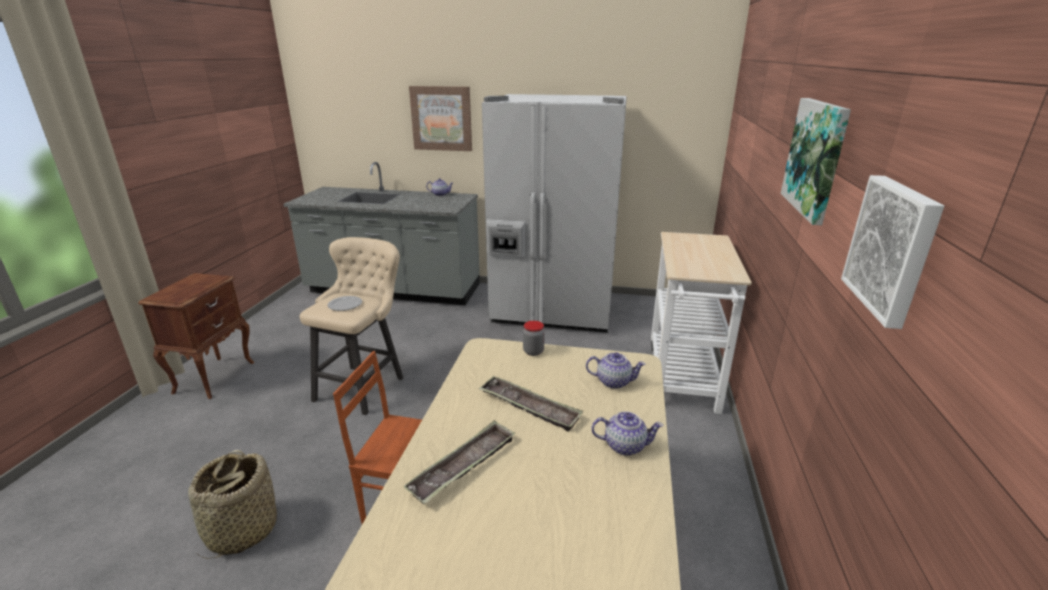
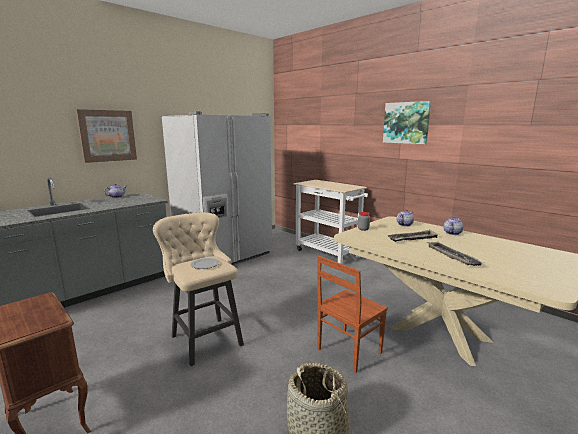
camera: 55 degrees left, 10 degrees down
(893, 248) = (486, 135): picture -> none

